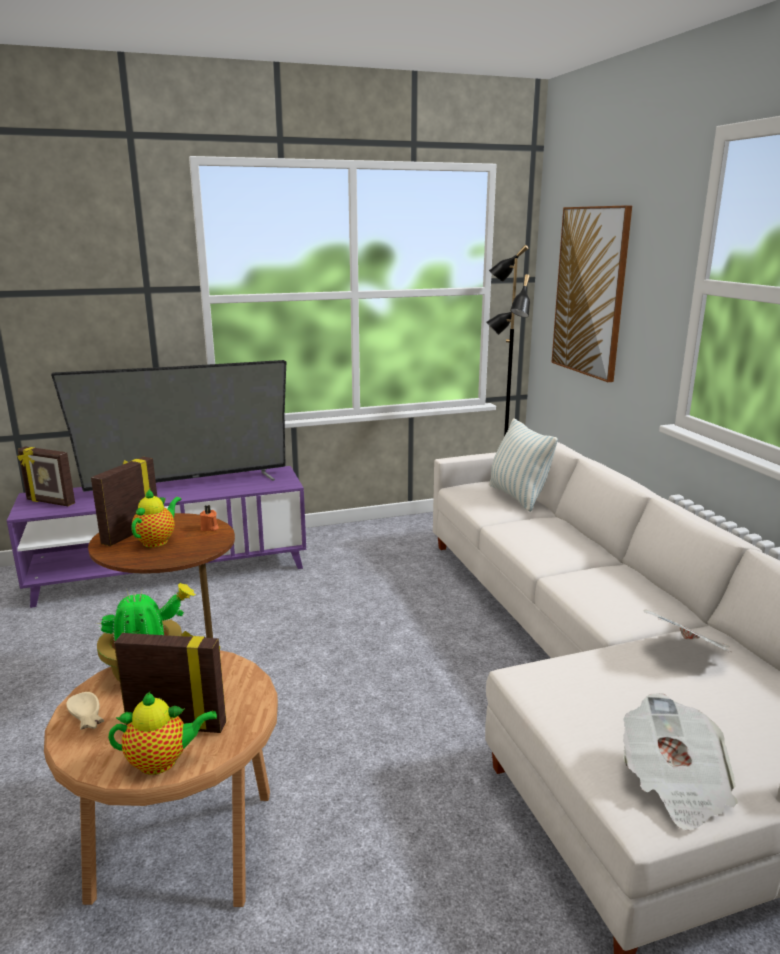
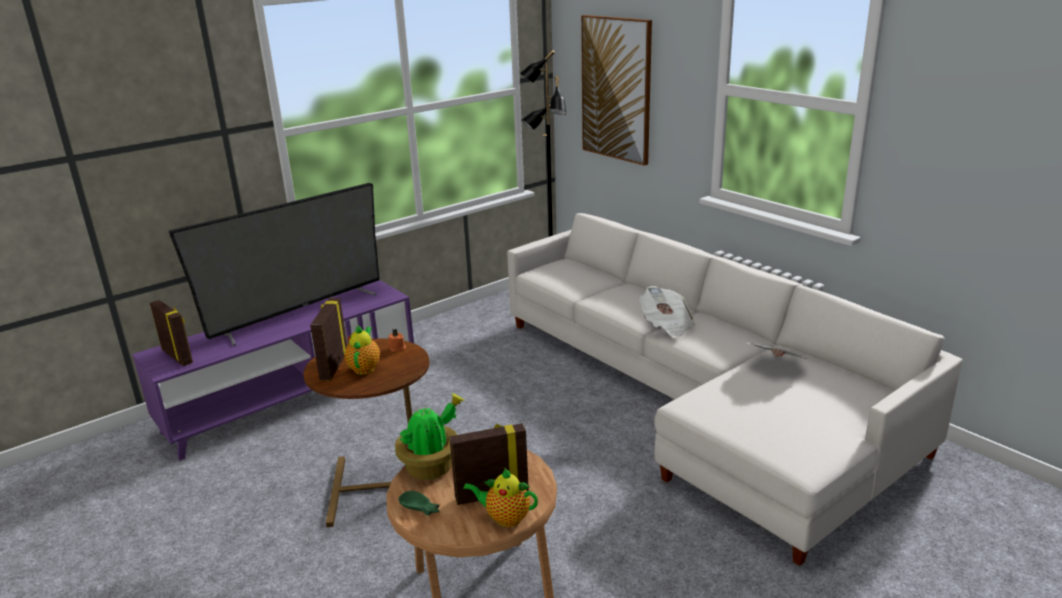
camera: 20 degrees left, 5 degrees up
(50, 502) = (178, 356): picture frame -> picture frame turned 135 degrees counterclockwise
(85, 718) = (420, 508): beige bowl -> green bowl
(162, 761) = (505, 518): teapot -> teapot turned 135 degrees counterclockwise
(518, 497) = (588, 272): pillow -> none
(674, 784) = (811, 447): newspaper -> newspaper (666, 325)

